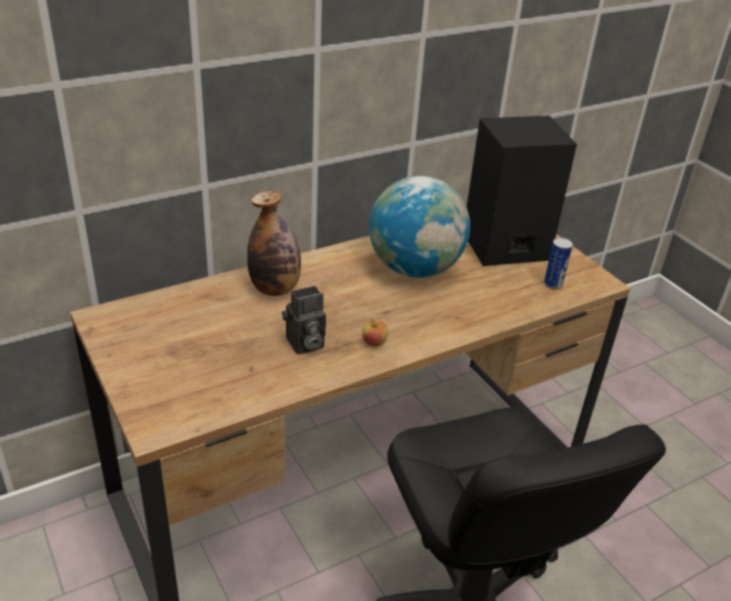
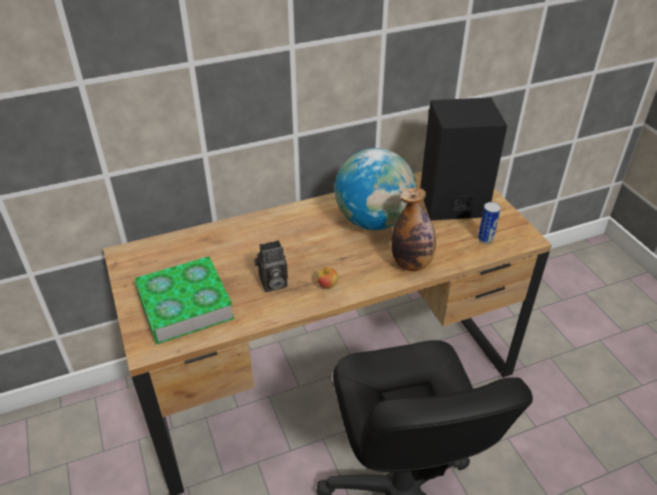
camera: 10 degrees right, 5 degrees up
(195, 375) = (185, 305): none -> book
(275, 289) = (259, 235): bottle -> bottle (411, 263)

